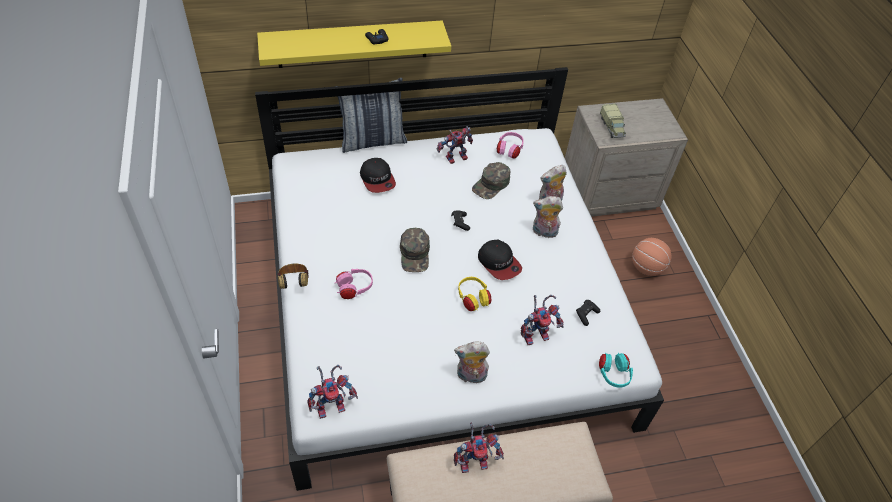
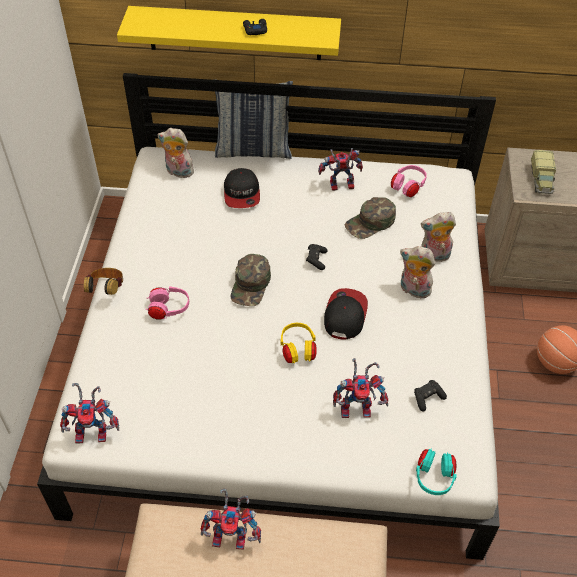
camera: 20 degrees right, 0 degrees up
(470, 376) = (260, 438): plush toy -> plush toy (178, 172)
(499, 263) = (345, 315): cap -> cap turned 150 degrees counterclockwise

